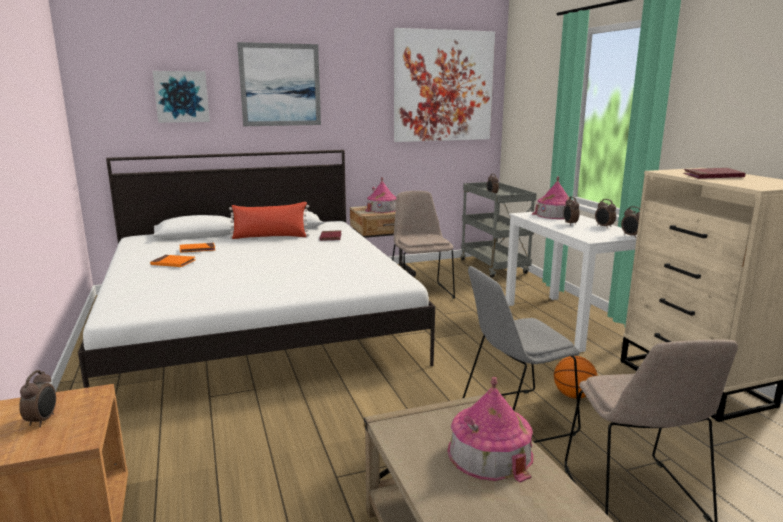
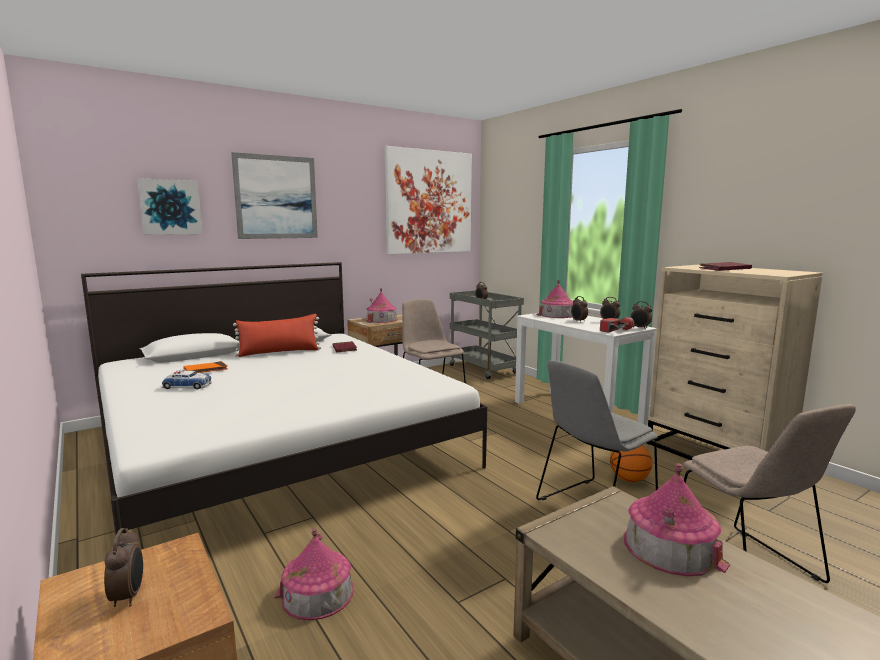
camera: 15 degrees left, 5 degrees down
(173, 263) = (187, 386): orange book -> toy car
(227, 450) = (317, 593): none -> toy house
(600, 237) = (616, 330): none -> flashlight

